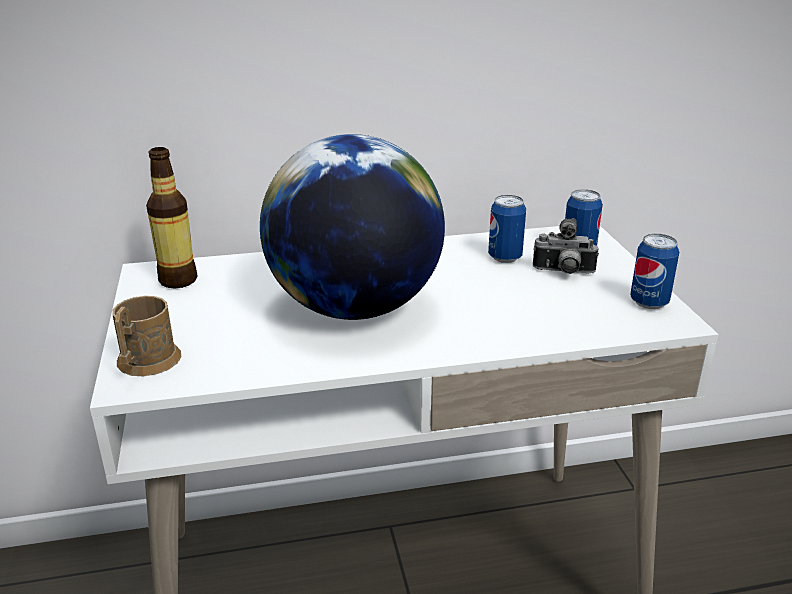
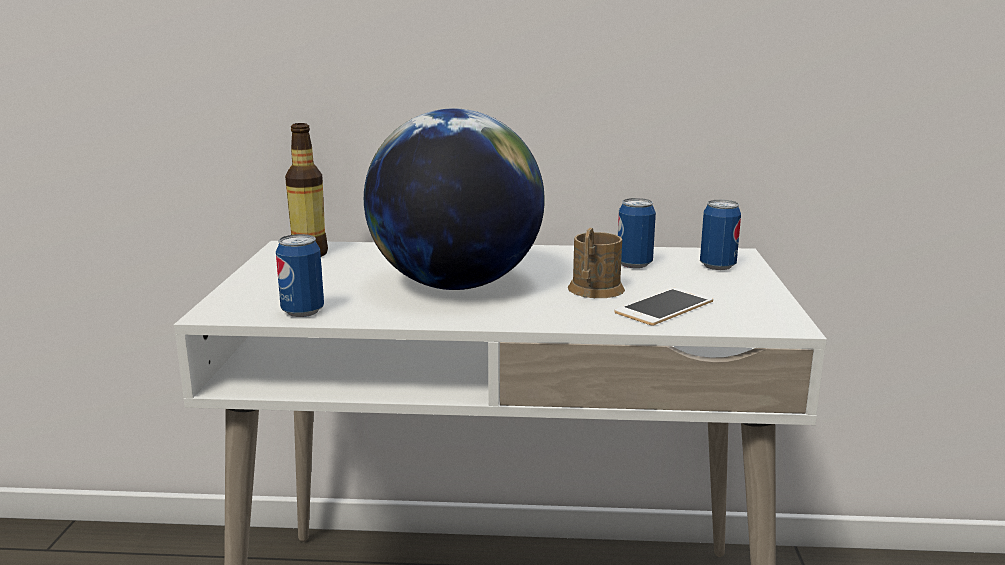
camera: 15 degrees right, 10 degrees down
(145, 364) = (240, 302): brown mug -> brown mug (593, 291)
(563, 272) = (687, 280): camera -> none
(563, 312) = (664, 307): none -> phone
(649, 302) = (765, 308): can -> can (302, 311)

